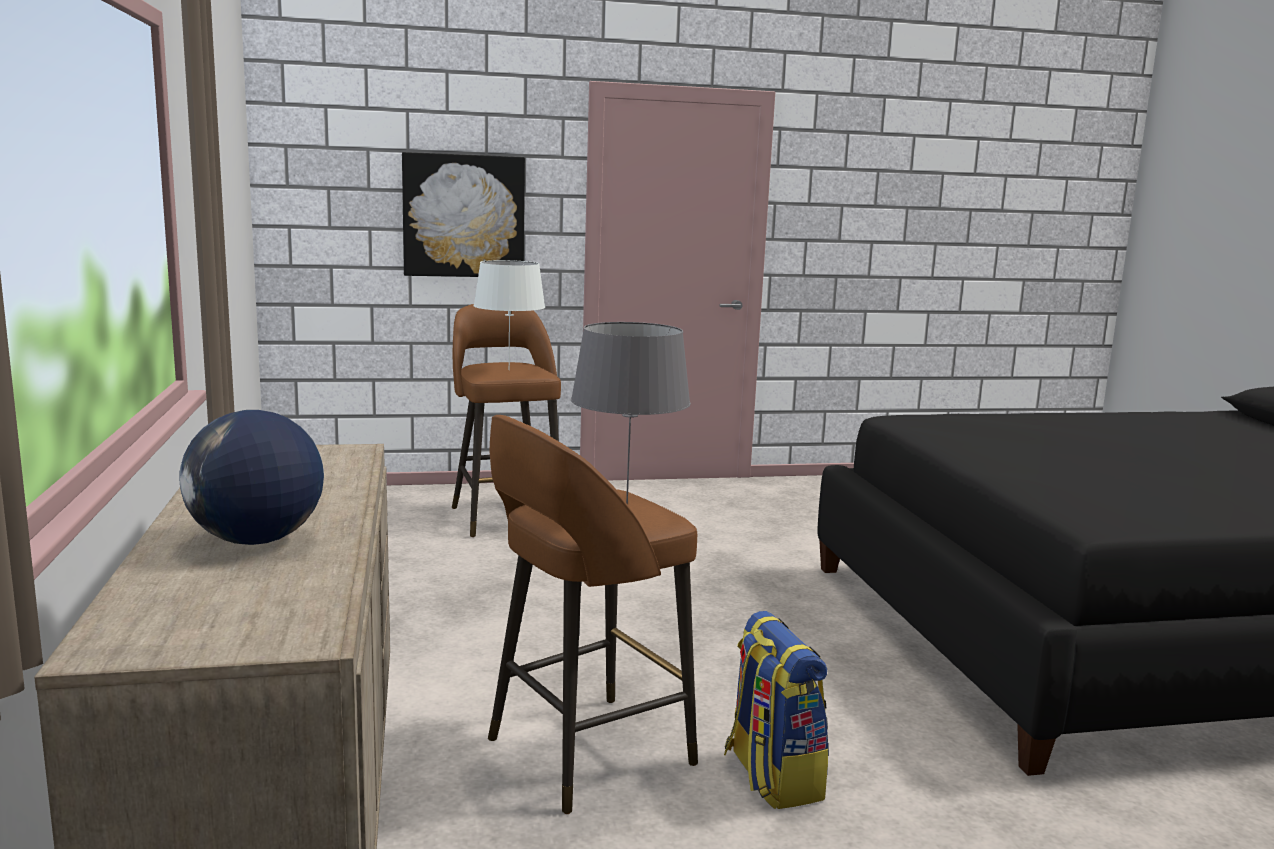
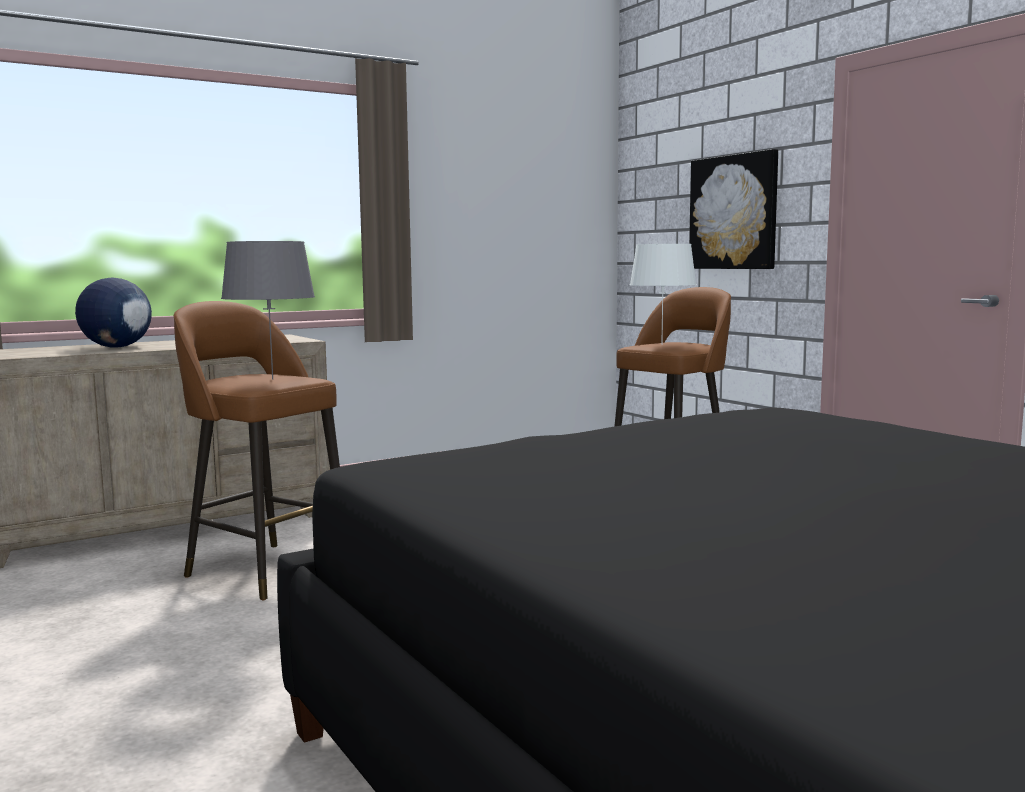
camera: 70 degrees right, 5 degrees down
(771, 776) = (254, 625): backpack -> none

